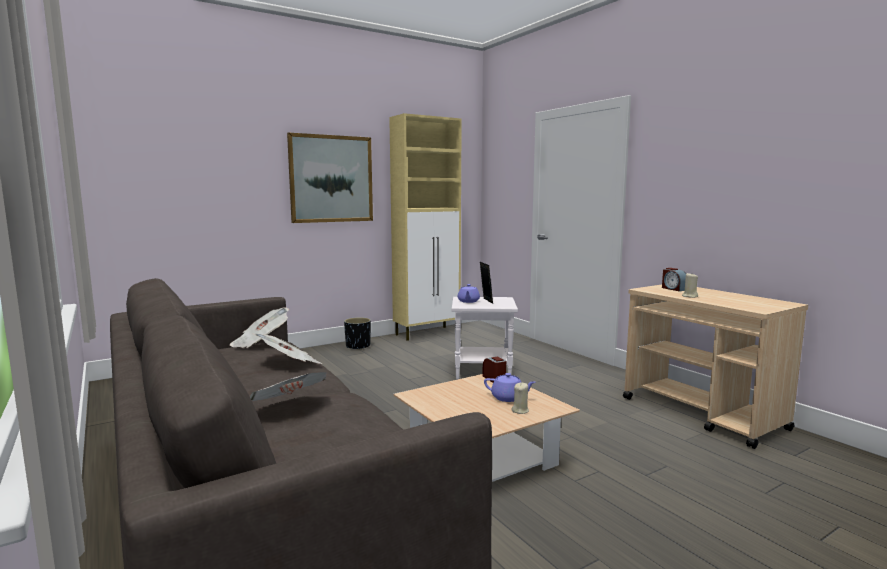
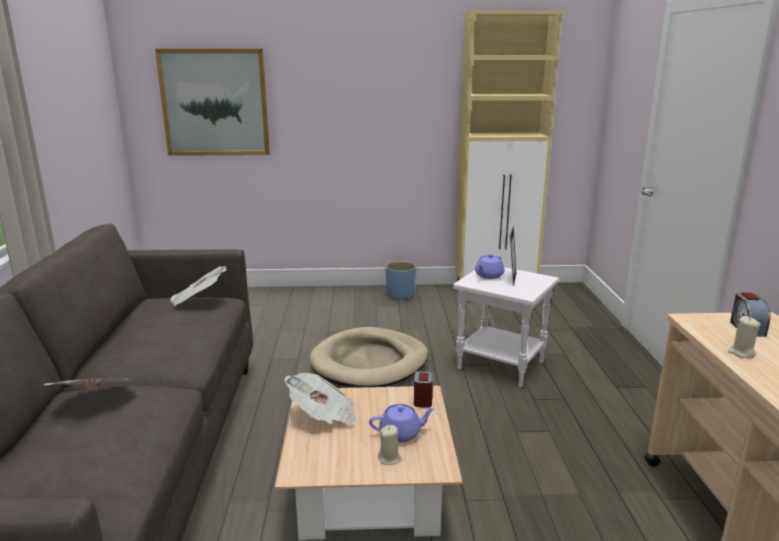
camera: 30 degrees right, 10 degrees up
(289, 365) = (182, 338): newspaper -> newspaper (323, 416)
(331, 179) = (384, 95): picture -> picture (215, 103)
(358, 346) = (400, 295): black planter -> blue planter
(386, 389) = (369, 363): none -> beige dog bed
(508, 398) = (401, 434): purple teapot -> purple teapot turned 60 degrees counterclockwise

